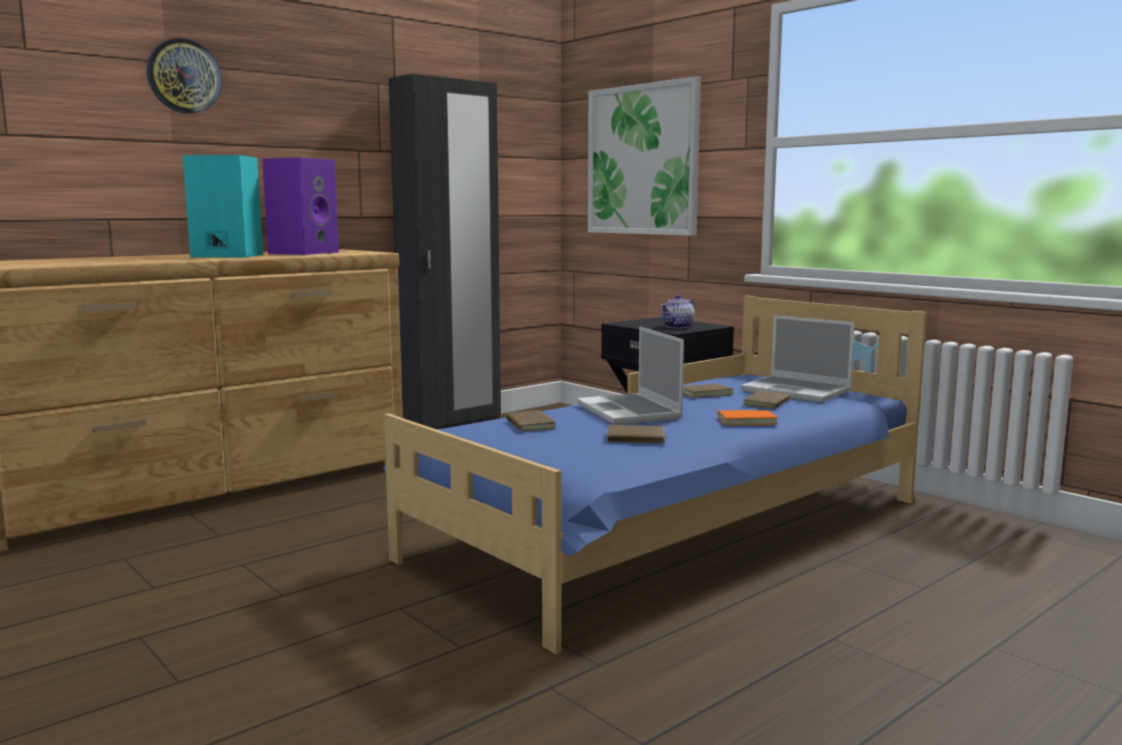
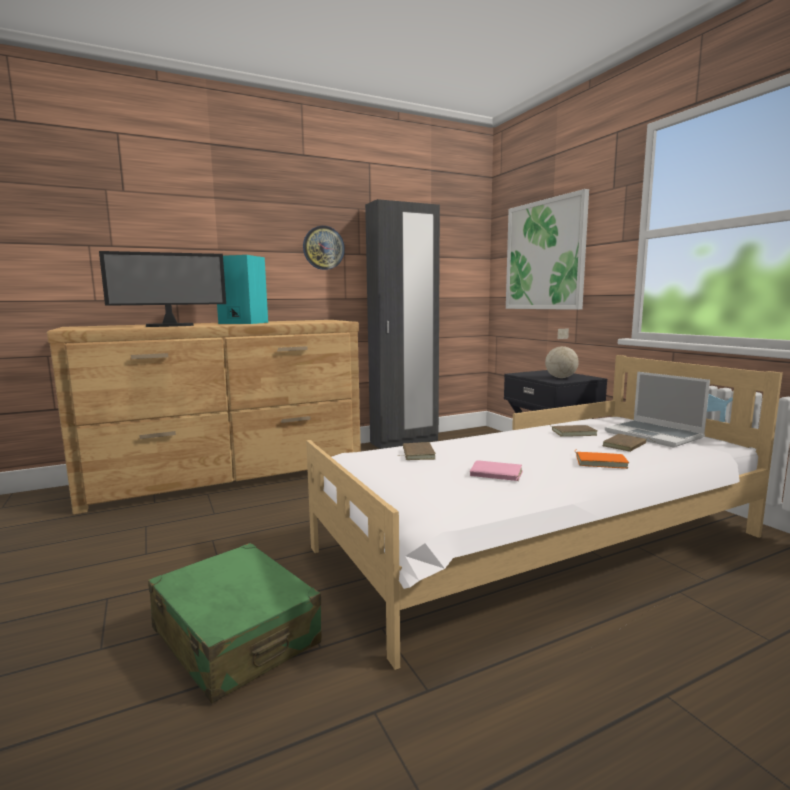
camera: 15 degrees right, 0 degrees up
(126, 261) = (170, 326): none -> monitor
(184, 76) = (225, 206): wall clock -> wall clock (323, 248)
(303, 253) = (297, 321): purple speaker -> none
(350, 651) = (236, 637): none -> green suitcase
(630, 412) = (504, 447): laptop -> none
(635, 439) = (495, 474): brown book -> pink book
(674, 530) = (538, 543): blue bed -> white bed
(677, 327) = (561, 378): teapot -> globe

